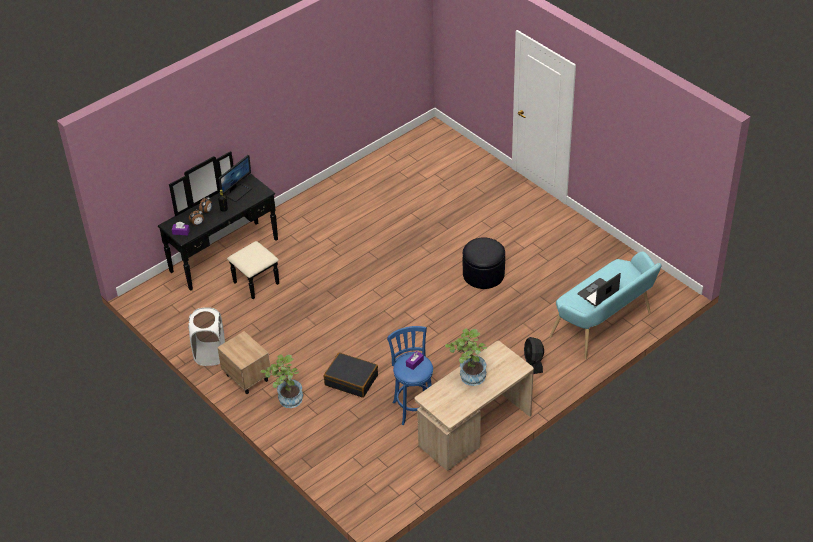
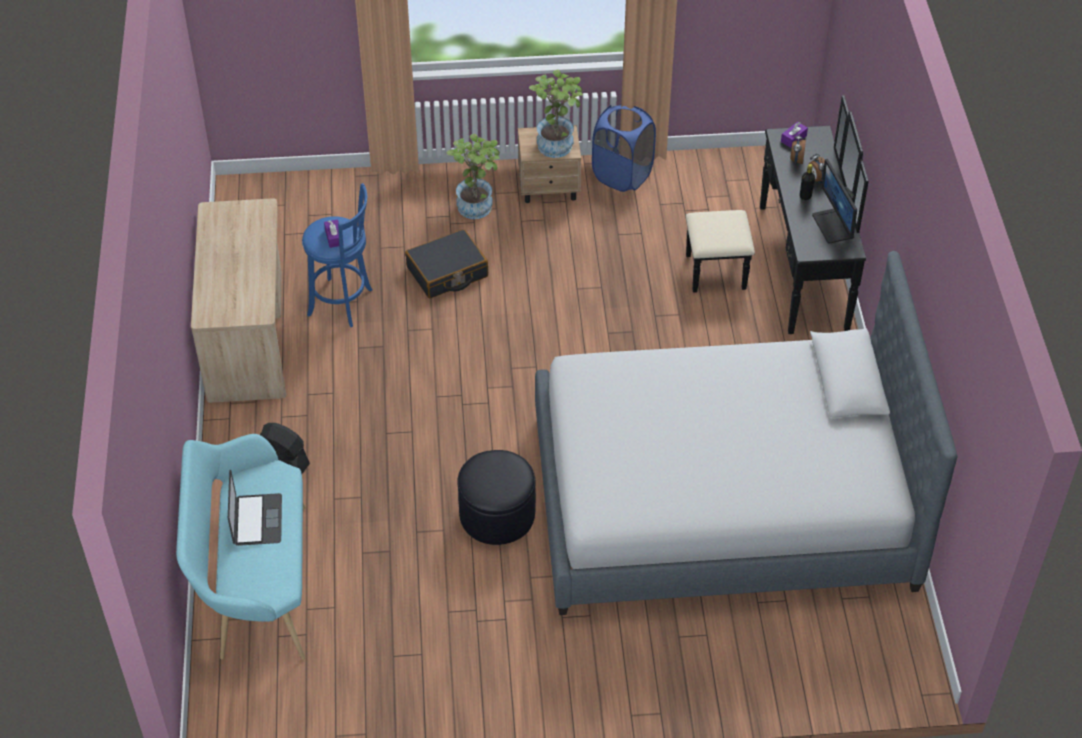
camera: 125 degrees right, 5 degrees up
(210, 354) = (622, 175): white laundry basket -> blue laundry basket
(402, 214) = (721, 500): none -> bed
(469, 377) = (249, 261): potted plant -> potted plant (557, 142)

